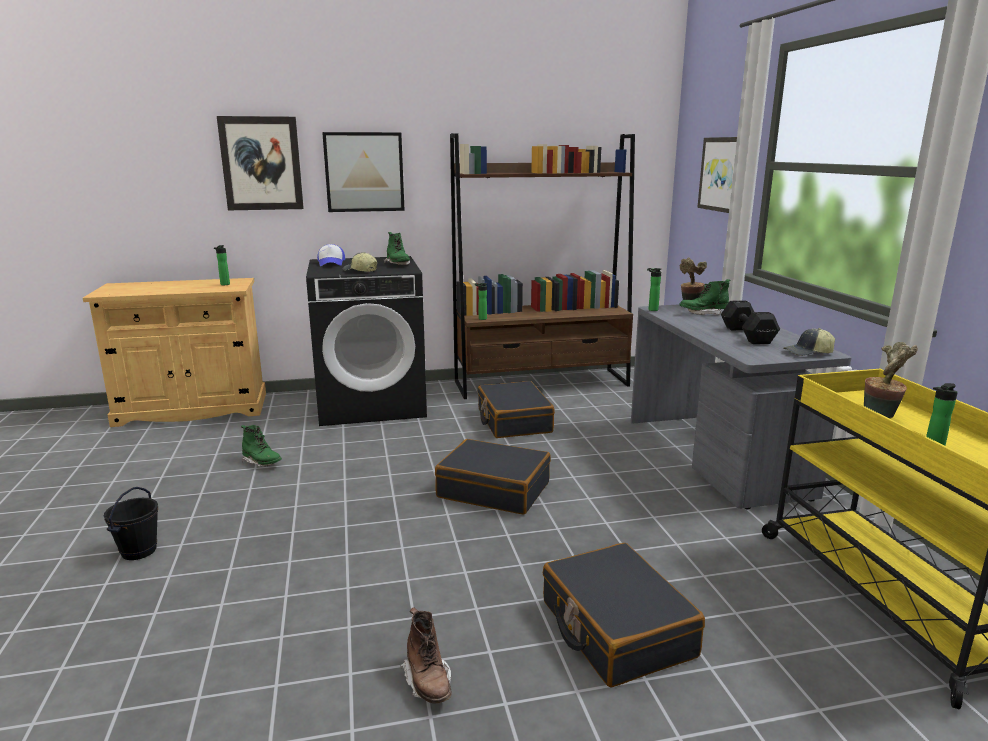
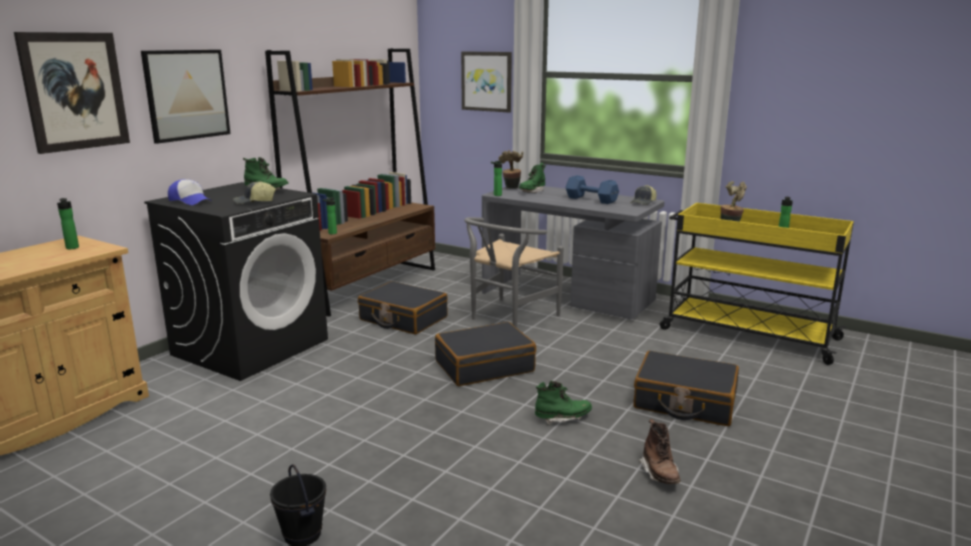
camera: 45 degrees left, 0 degrees up
(262, 463) = (254, 428): green boot -> green boot (562, 418)
(428, 682) = (660, 474): brown boot -> brown boot turned 60 degrees clockwise
(607, 454) = (508, 318): none -> grey chair
(747, 335) = (590, 199): black dumbbell -> blue dumbbell

